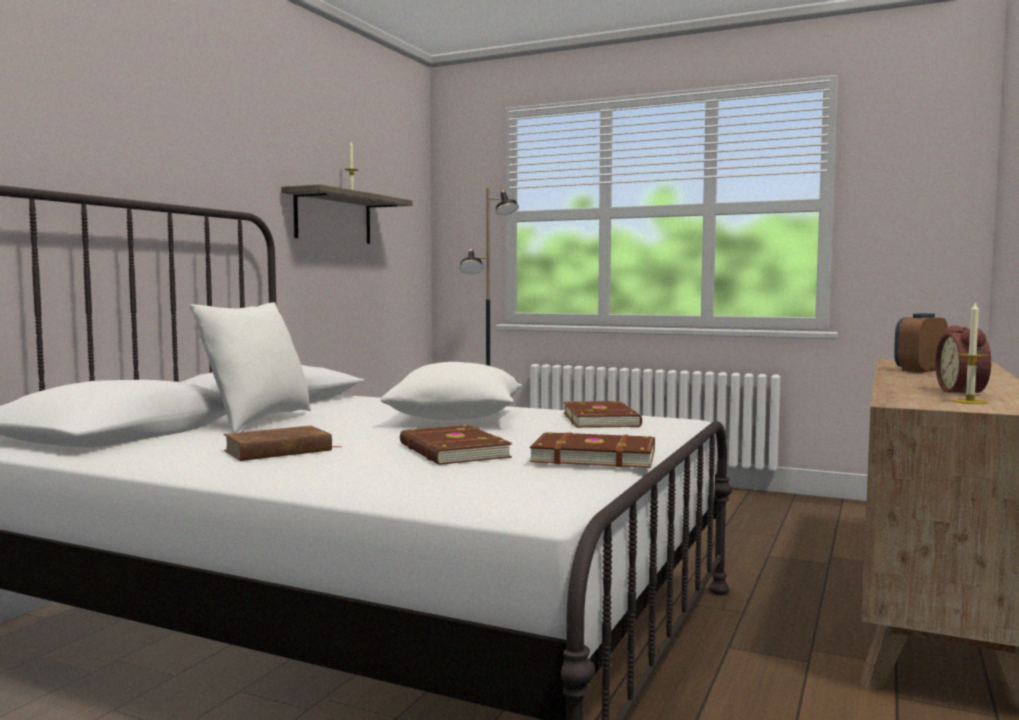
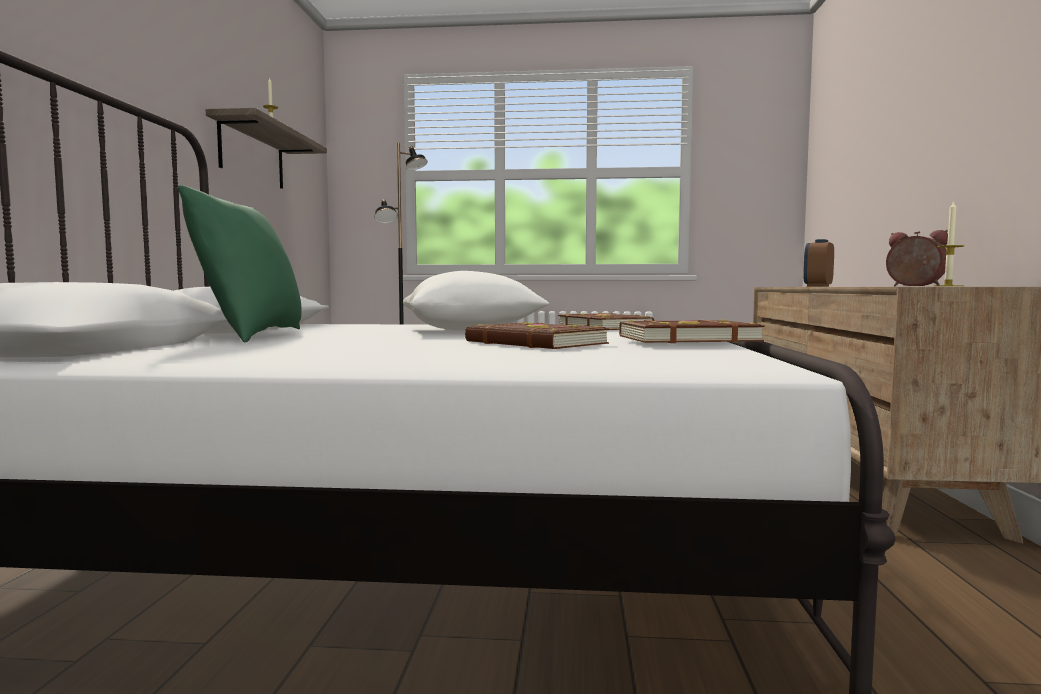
camera: 20 degrees left, 0 degrees up
(256, 421) = (250, 336): white pillow -> green pillow
(278, 451) = (338, 349): brown book -> none
(965, 392) = (914, 286): alarm clock -> alarm clock turned 150 degrees clockwise

